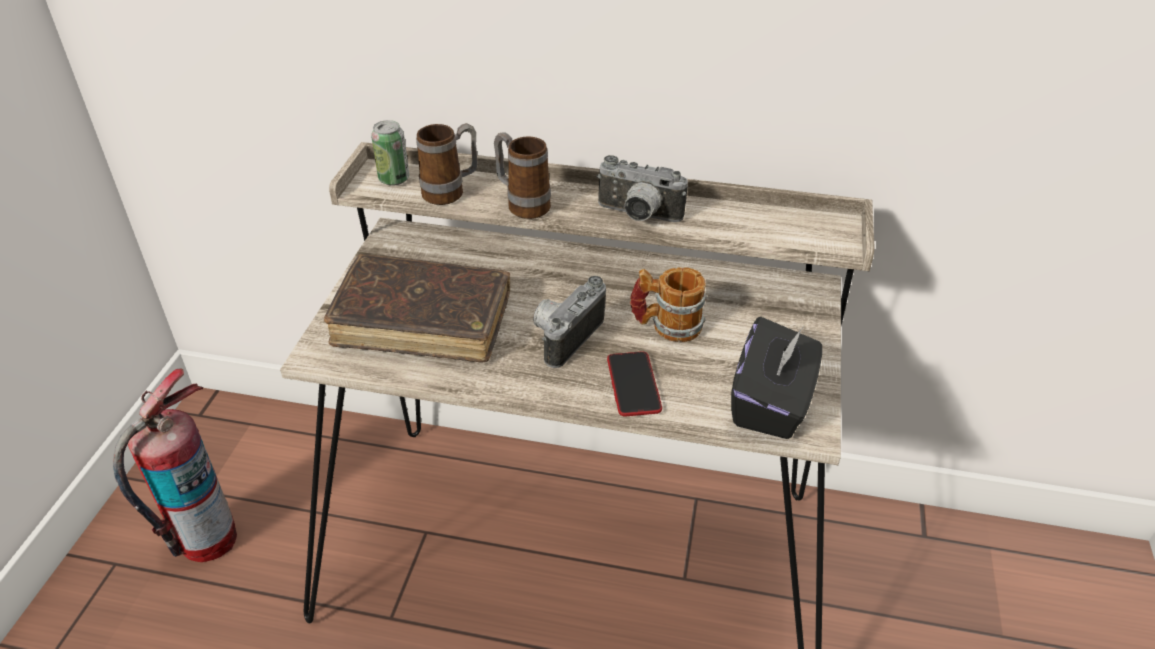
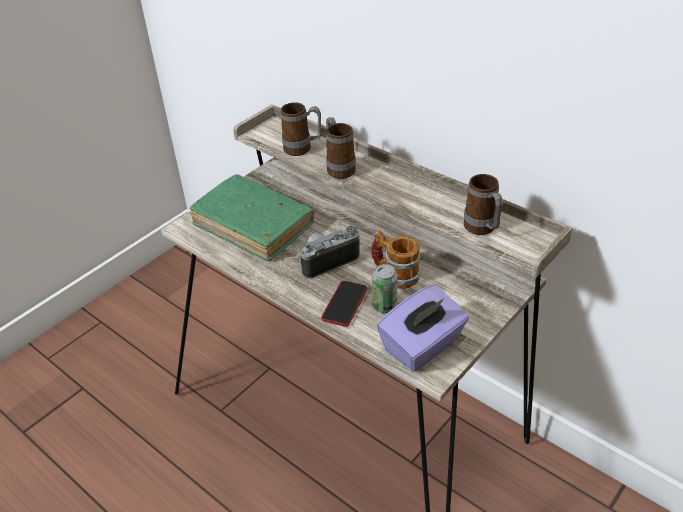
camera: 30 degrees right, 0 degrees up
(206, 540) = (151, 326): fire extinguisher -> none
(394, 179) = (277, 132): can -> can (384, 306)
(423, 321) = (253, 225): brown book -> green book
(637, 216) = (404, 195): camera -> none
(768, 232) = (482, 230): none -> mug
(772, 403) = (423, 346): black tissue box -> purple tissue box

